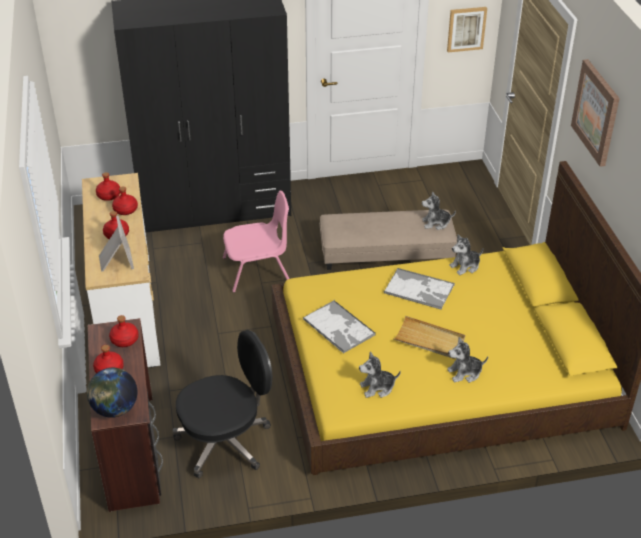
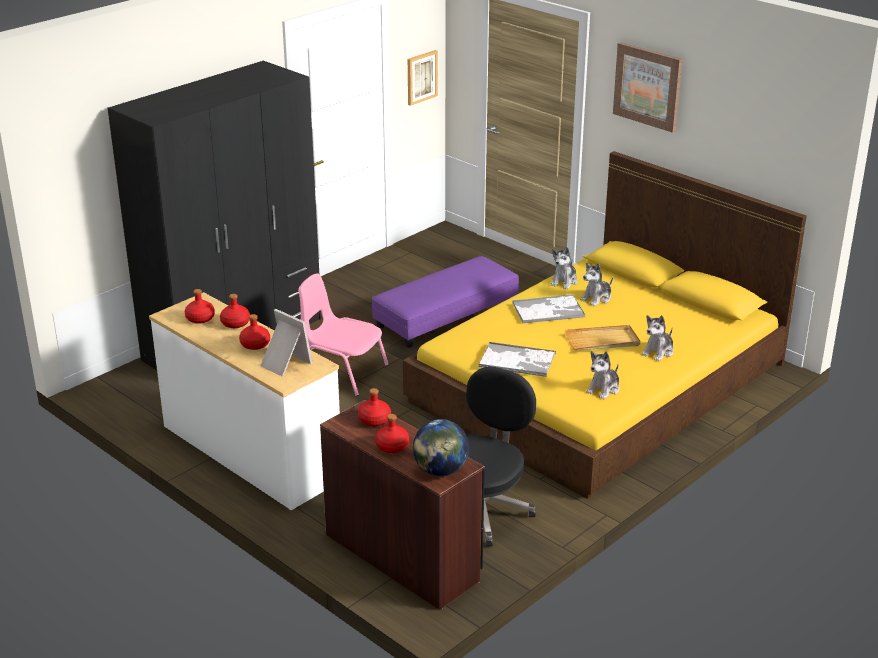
camera: 35 degrees left, 10 degrees down
(257, 270) = (342, 372): pink chair -> pink chair turned 105 degrees counterclockwise
(386, 252) = (446, 315): beige ottoman -> purple ottoman
(436, 223) = (487, 267): plush toy -> plush toy (597, 298)

